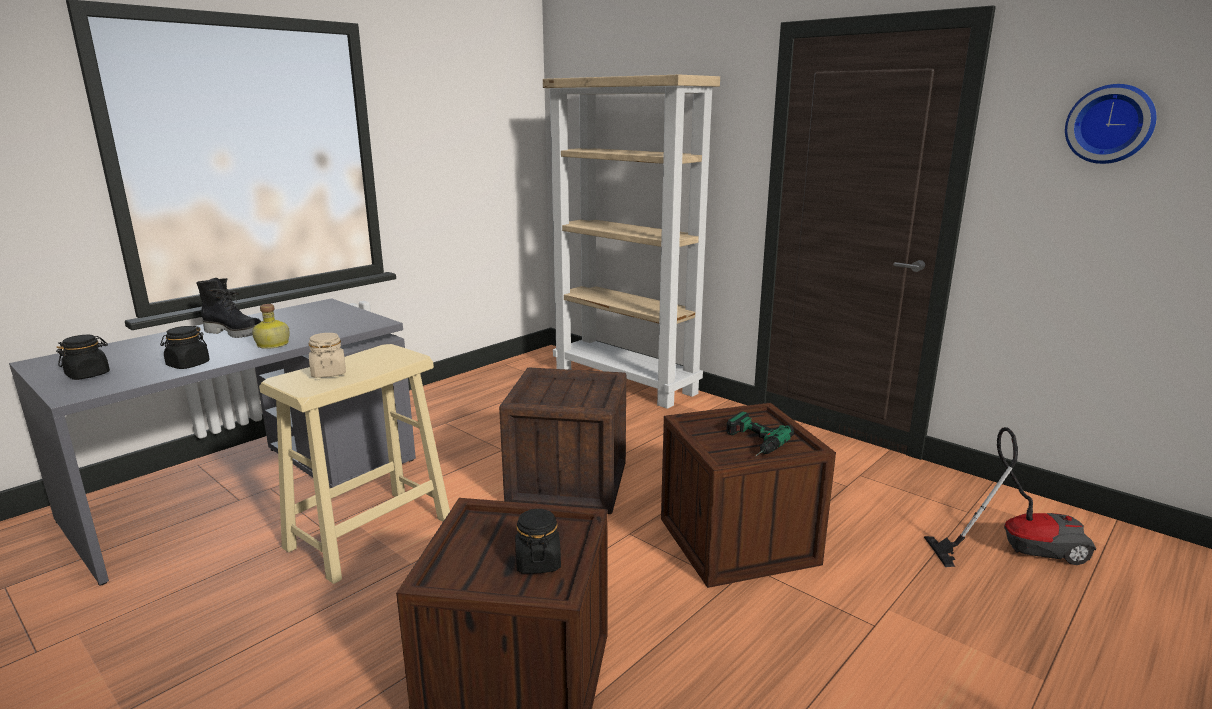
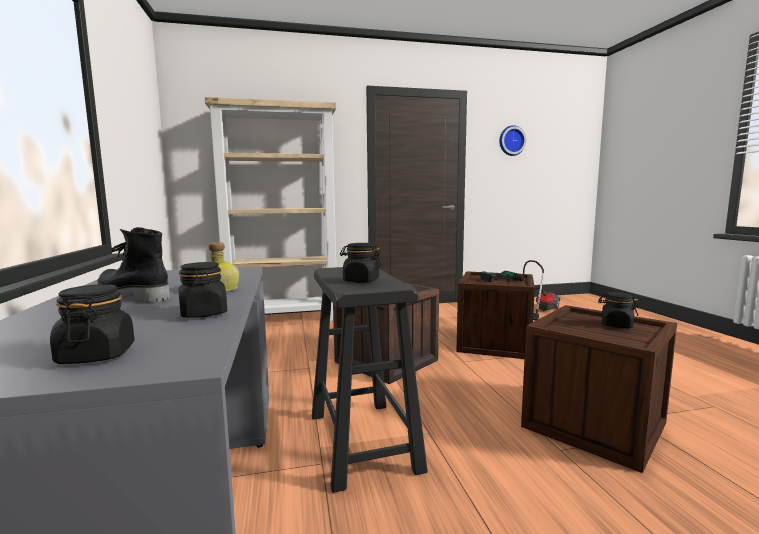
camera: 55 degrees left, 10 degrees down
(236, 333) = (131, 296): black boot -> black boot turned 120 degrees counterclockwise
(328, 373) = (361, 280): beige jar -> black jar
(368, 534) = (362, 442): beige stool -> black stool

